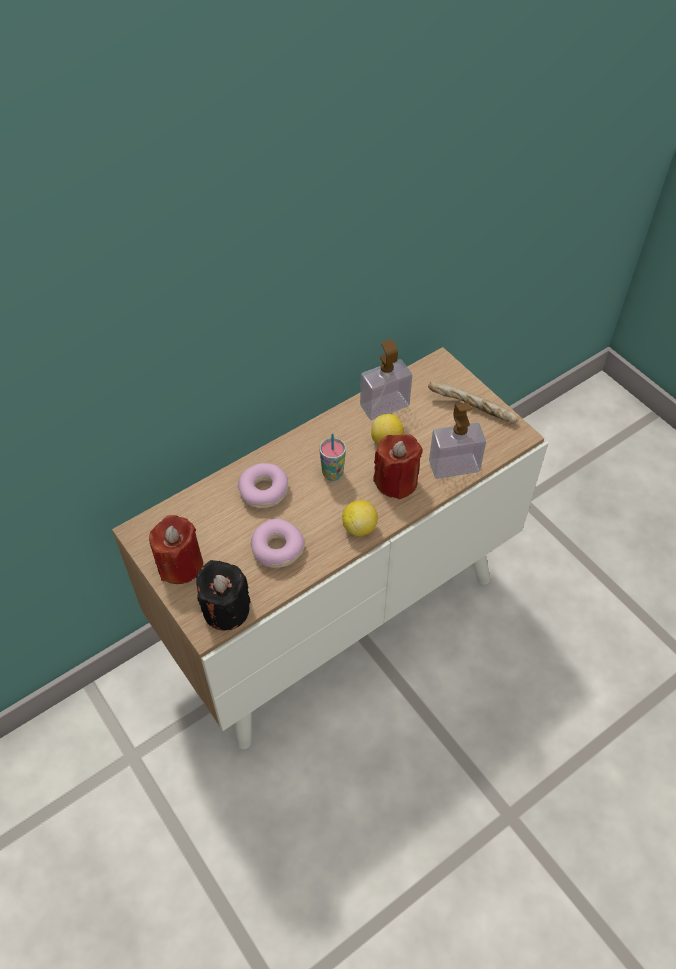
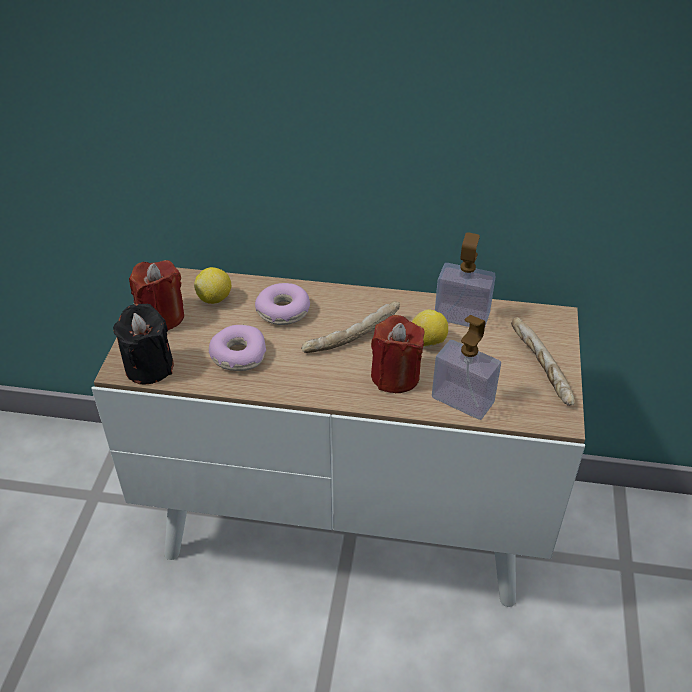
camera: 45 degrees right, 10 degrees down
(332, 474) = (351, 335): cup -> bread
(359, 527) = (319, 386): lemon -> lemon (215, 298)

